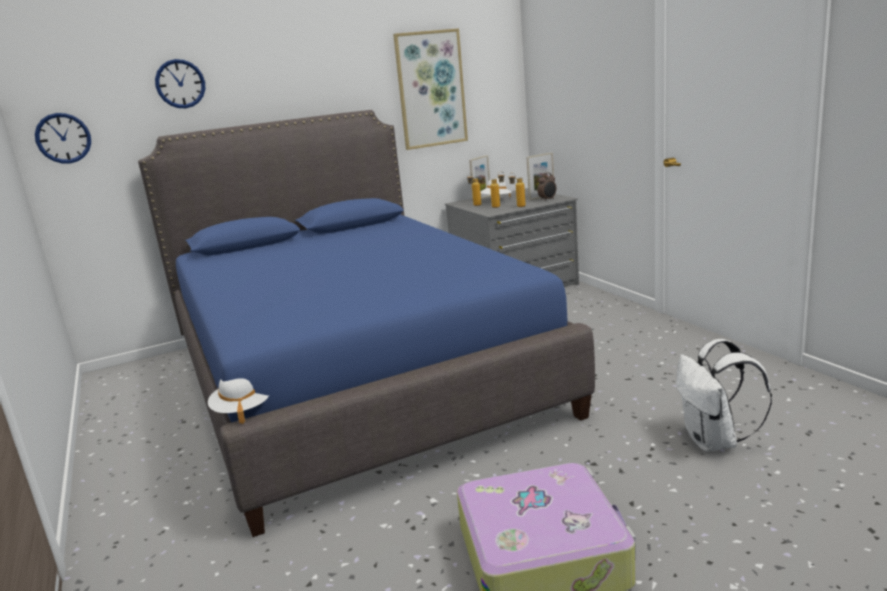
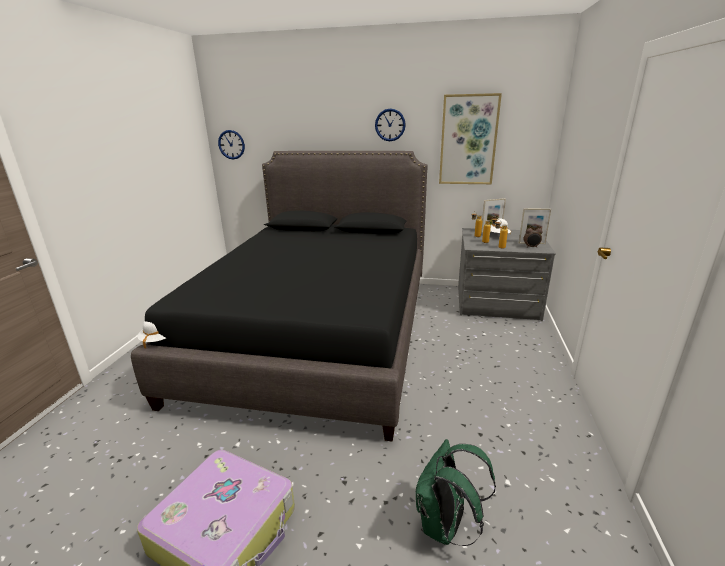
camera: 35 degrees right, 5 degrees up
(180, 84) = (294, 119): wall clock -> wall clock (390, 125)
(355, 378) = (318, 333): blue bed -> black bed
(714, 442) = (445, 526): white backpack -> green backpack

